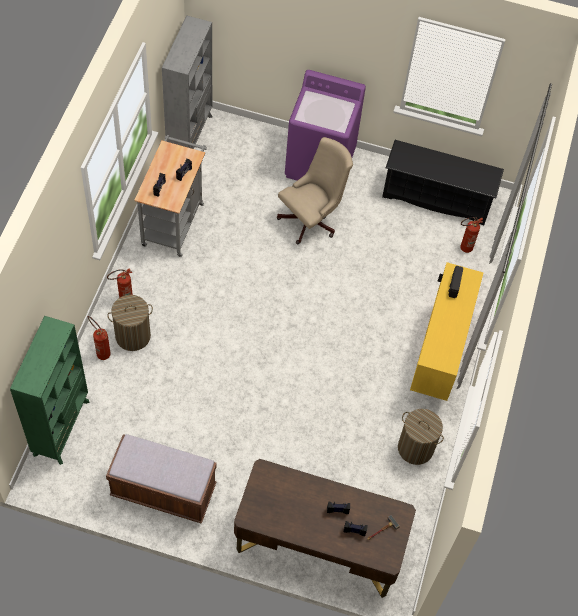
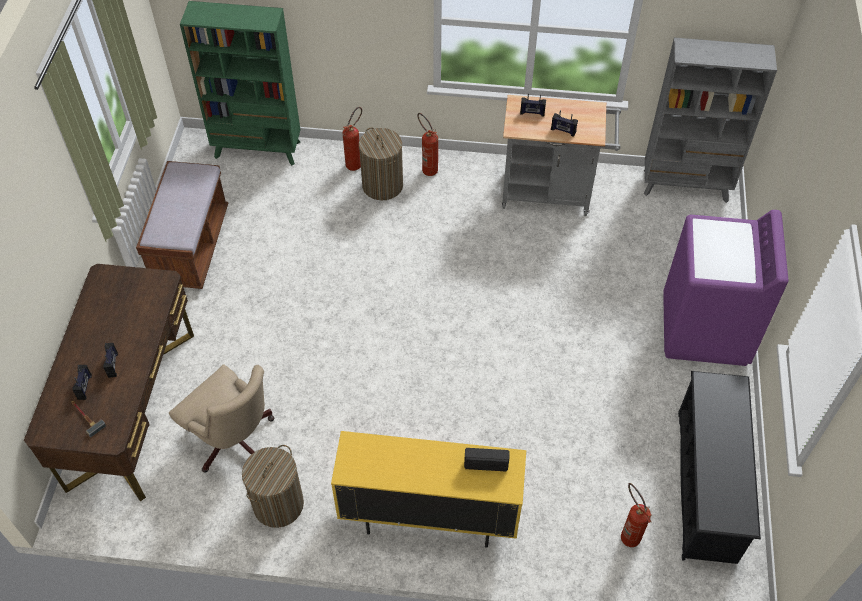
camera: 85 degrees right, 5 degrees down
(312, 219) = (607, 333): beige office chair -> beige office chair (234, 441)

